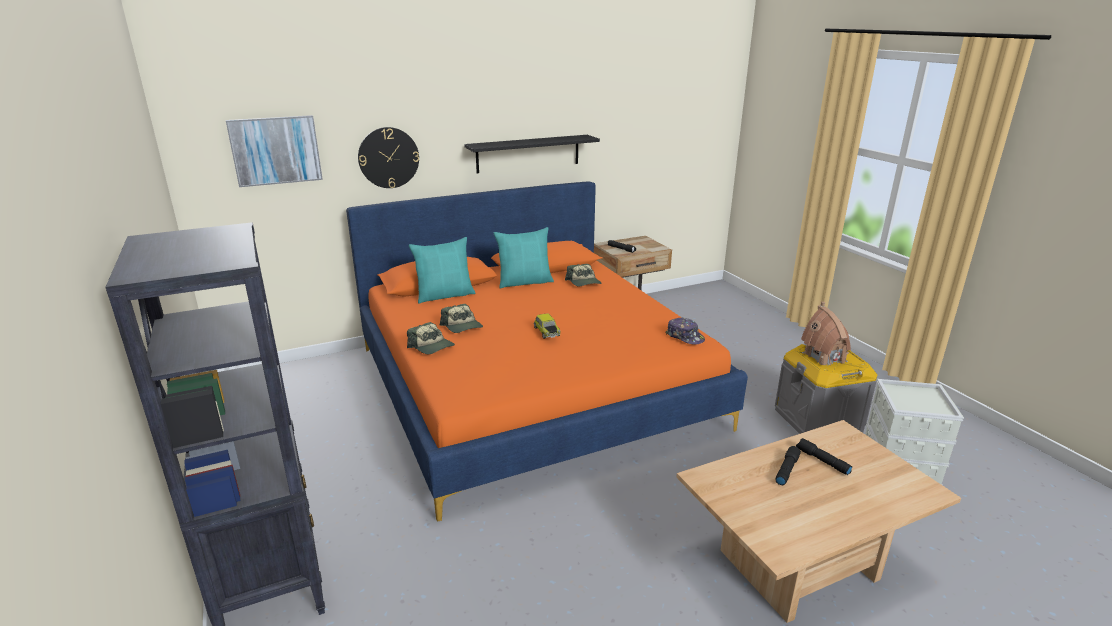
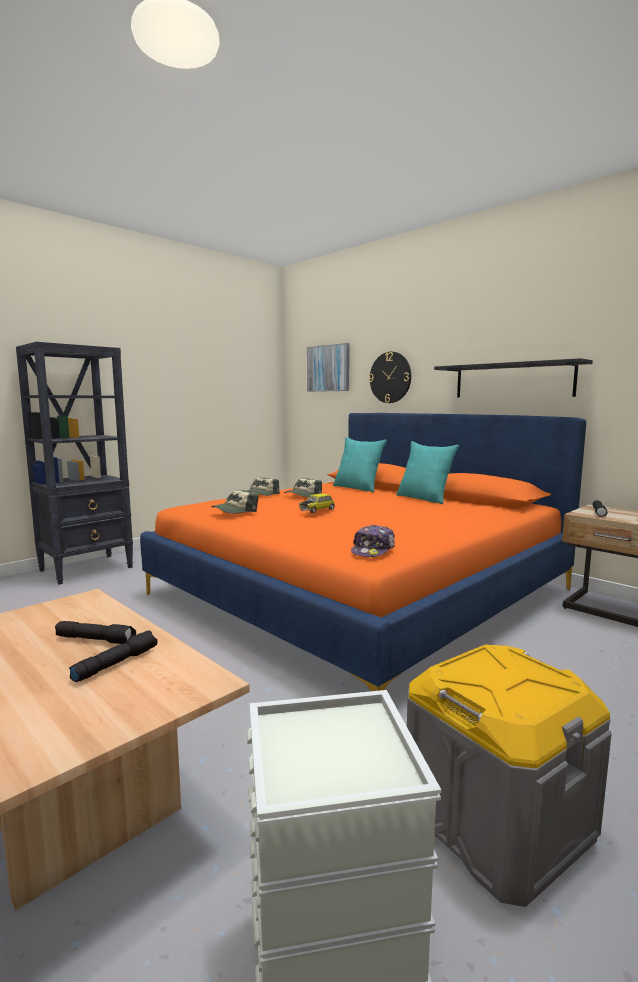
camera: 70 degrees right, 15 degrees down
(584, 282) = (459, 510): cap -> cap (235, 511)
(824, 357) = (493, 670): toy house -> none

